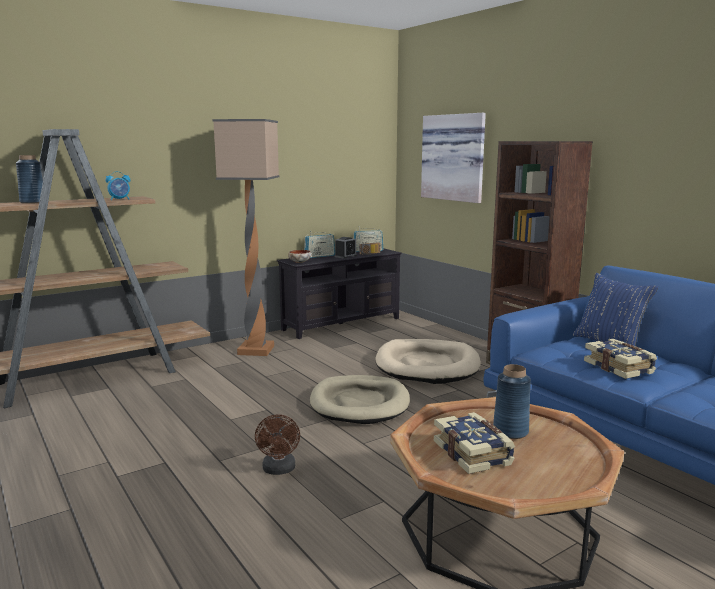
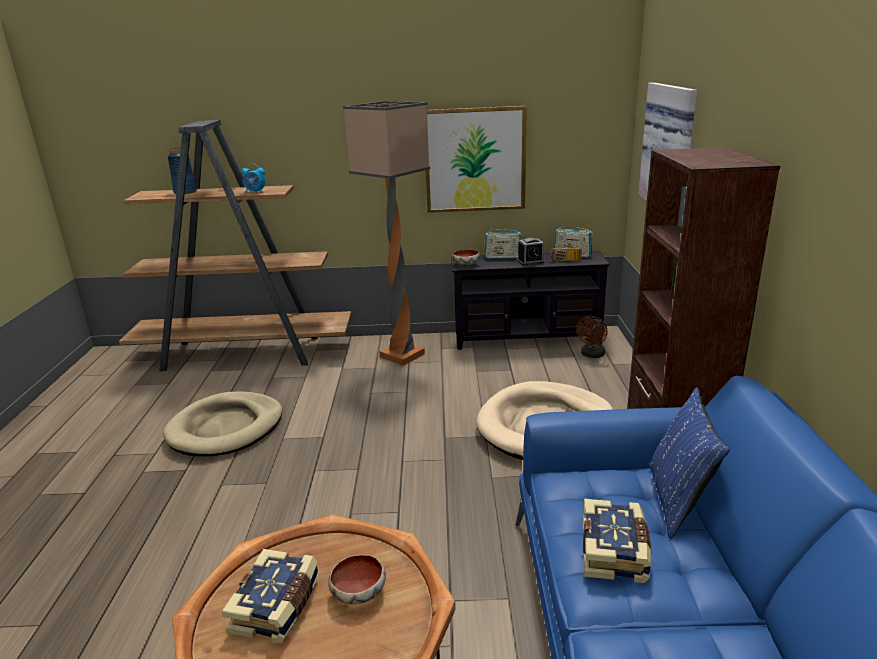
camera: 35 degrees right, 10 degrees up
(279, 470) = (247, 516): brown fan -> brown fan (592, 355)
(293, 175) = (475, 160): none -> picture
(360, 403) = (410, 458): beige dog bed -> beige dog bed (226, 428)
(510, 431) = (359, 592): blue vase -> bowl

